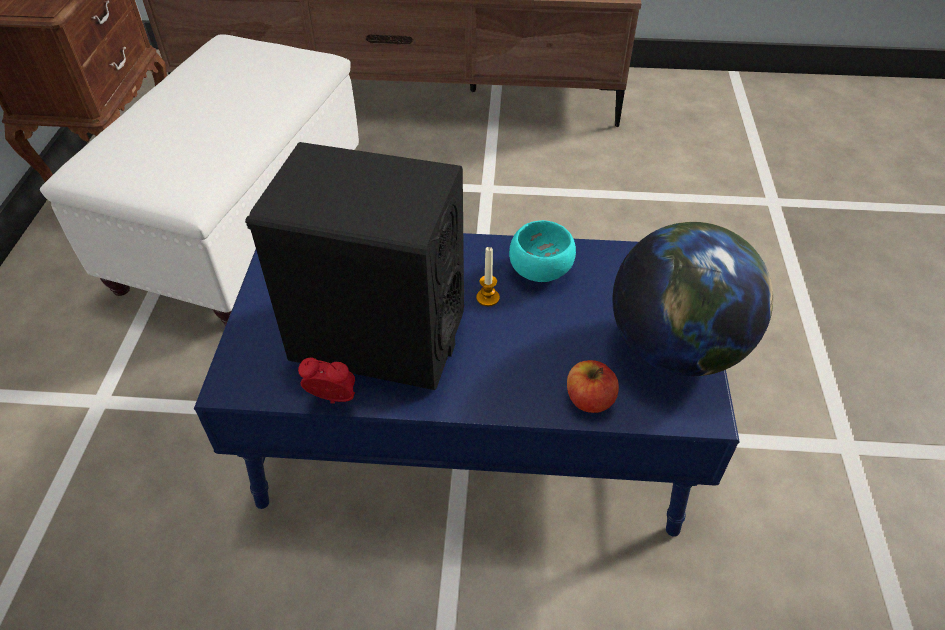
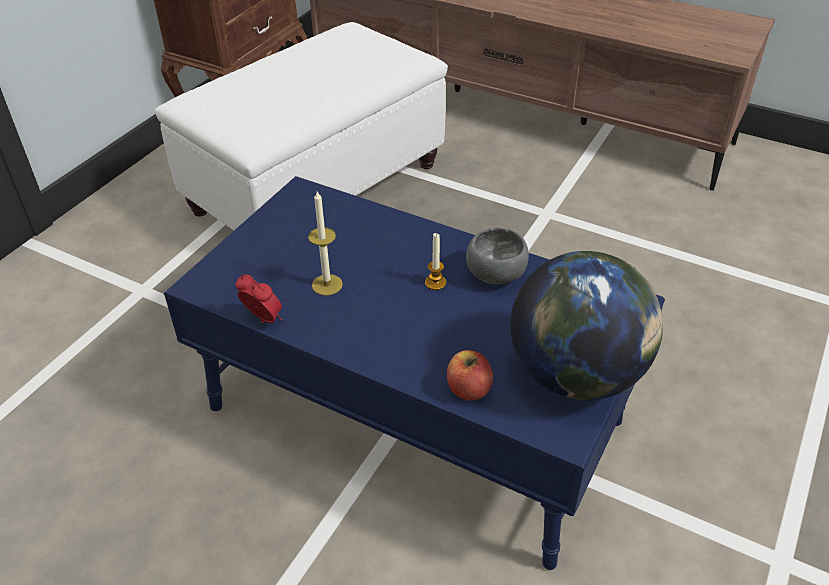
camera: 25 degrees right, 5 degrees down
(378, 336) = (327, 285): black speaker -> candle
(542, 270) = (497, 275): turquoise bowl -> grey bowl

